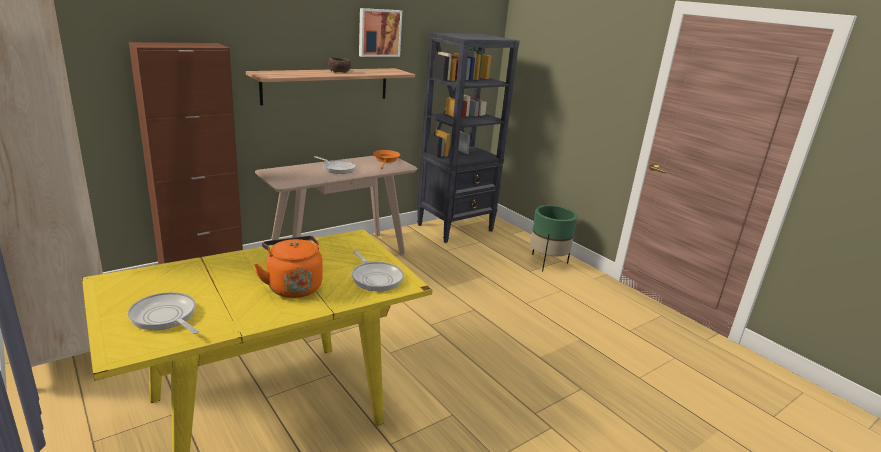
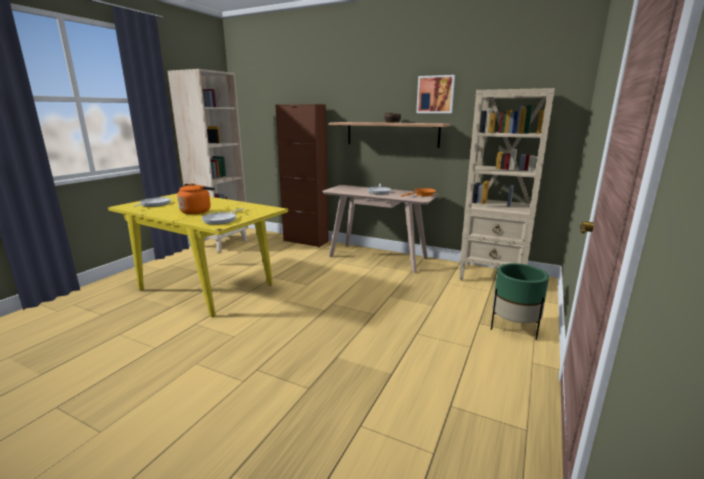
camera: 65 degrees right, 5 degrees down
(455, 228) = (493, 277): black bookcase -> beige bookcase

